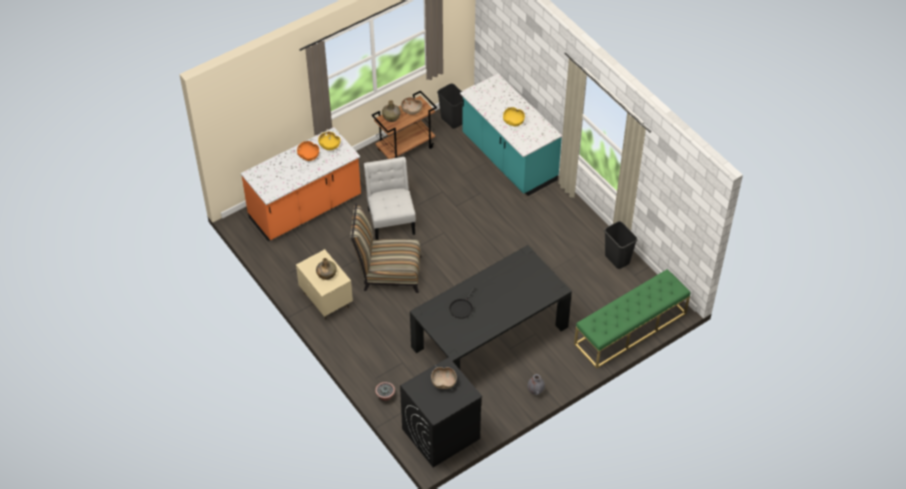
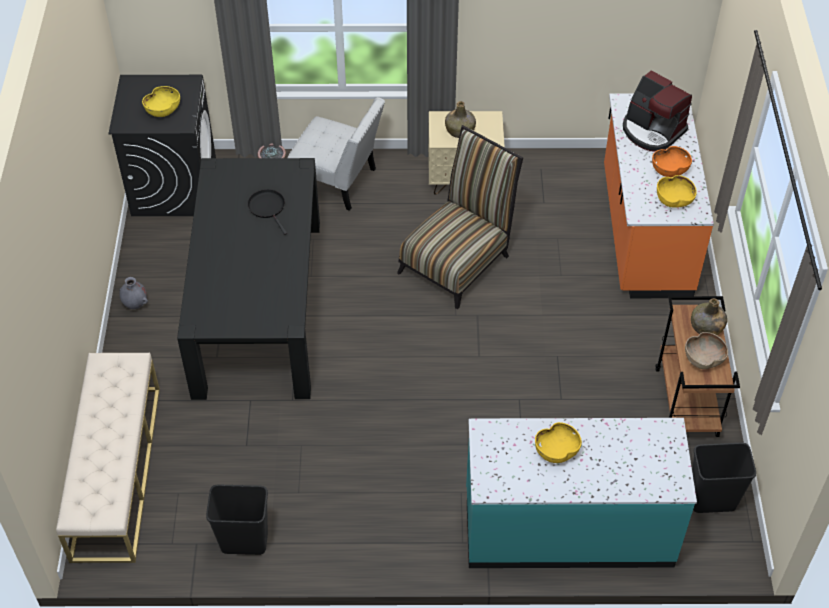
camera: 125 degrees right, 0 degrees up
(283, 174) = (652, 130): none -> coffee machine
(391, 219) = (552, 311): white chair -> white chair (338, 182)
(444, 382) = (163, 110): brown bowl -> yellow bowl
(630, 329) = (116, 471): green bench -> beige bench

